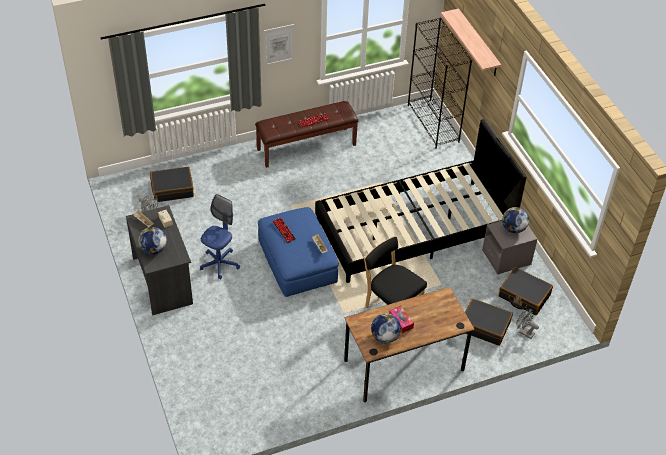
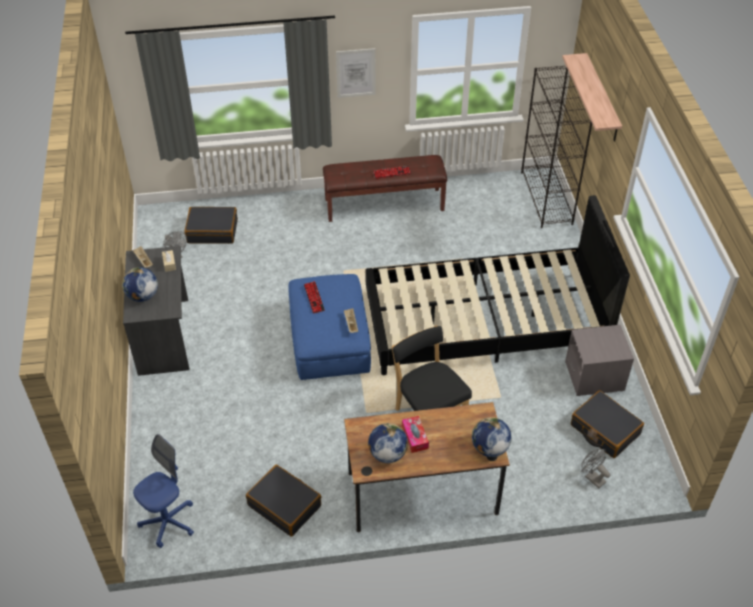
camera: 15 degrees right, 0 degrees up
(219, 264) = (237, 327): blue office chair -> blue office chair (168, 522)
(484, 326) = (541, 460): black suitcase -> black suitcase (285, 505)
(513, 229) = (604, 341): globe -> globe (489, 448)

